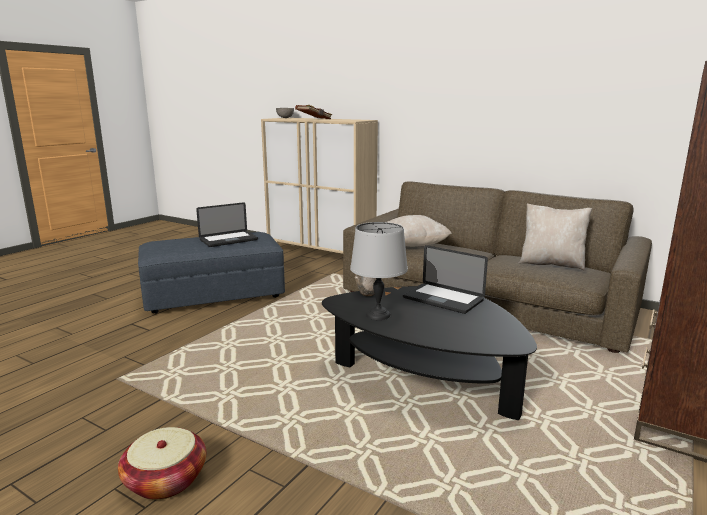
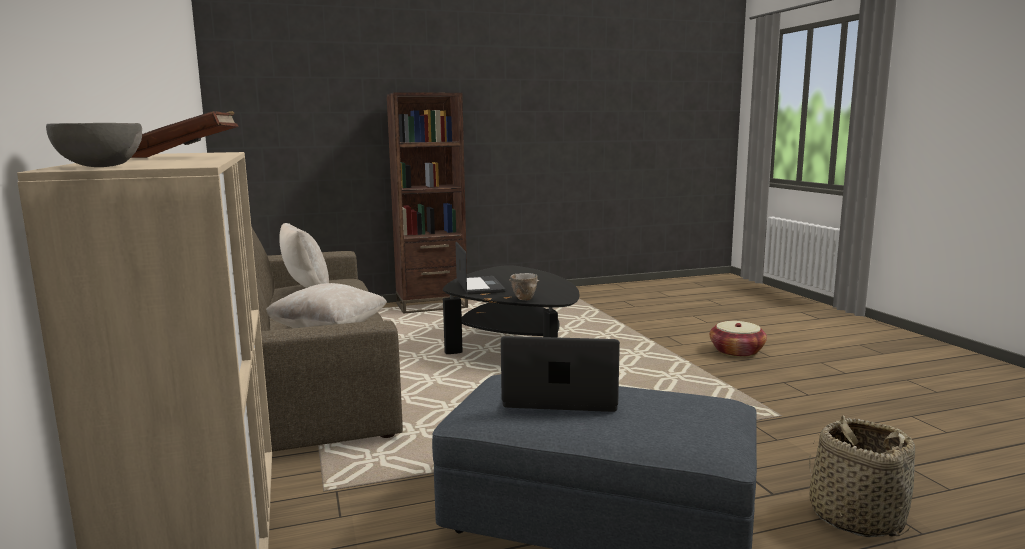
camera: 140 degrees left, 5 degrees down
(88, 325) = (855, 517): none -> basket
(378, 315) = (549, 288): grey table lamp -> none

